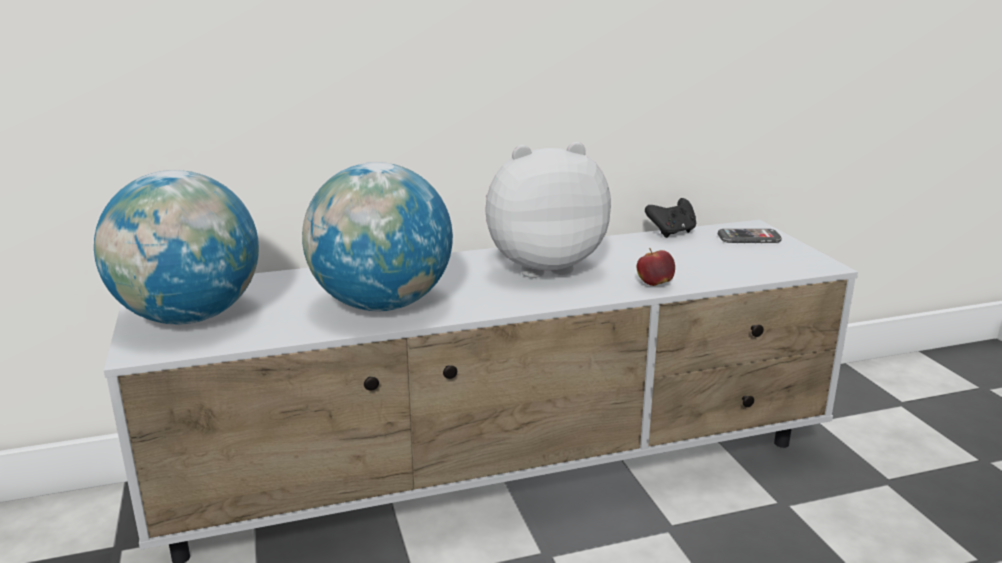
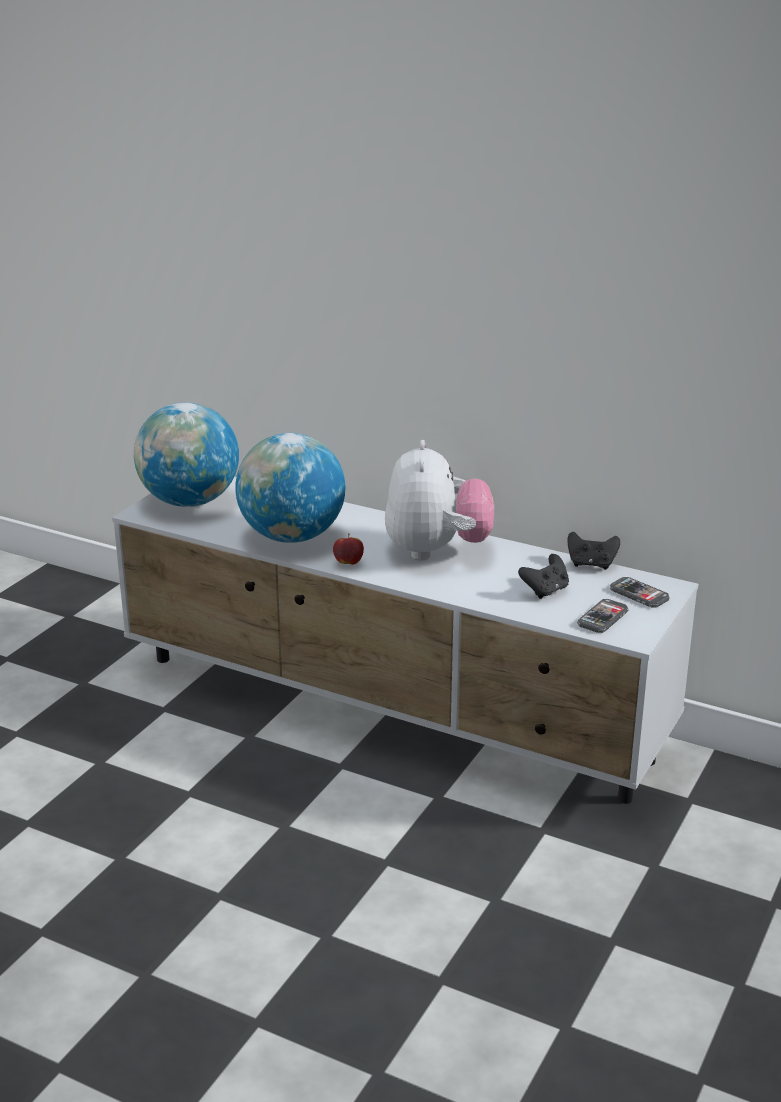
camera: 45 degrees right, 5 degrees up
(542, 266) = (436, 551): plush toy -> plush toy turned 60 degrees clockwise
(654, 284) = (476, 596): apple -> apple (348, 563)
(690, 260) = (545, 591): none -> black game controller
(771, 261) = (602, 618): none -> phone

